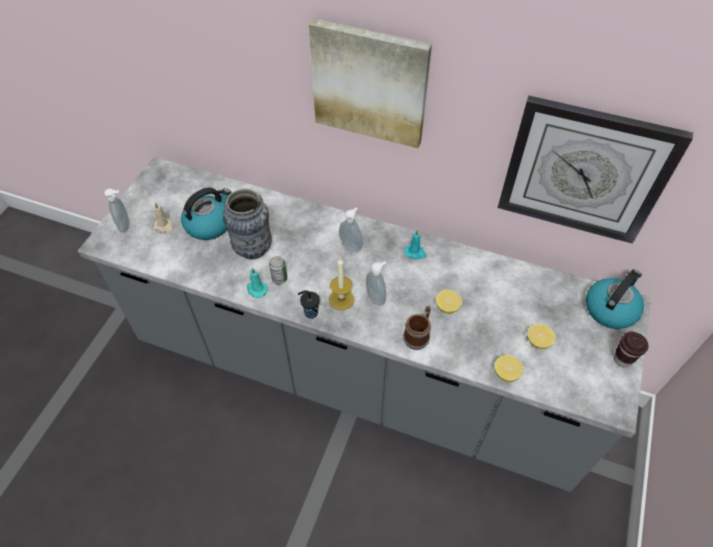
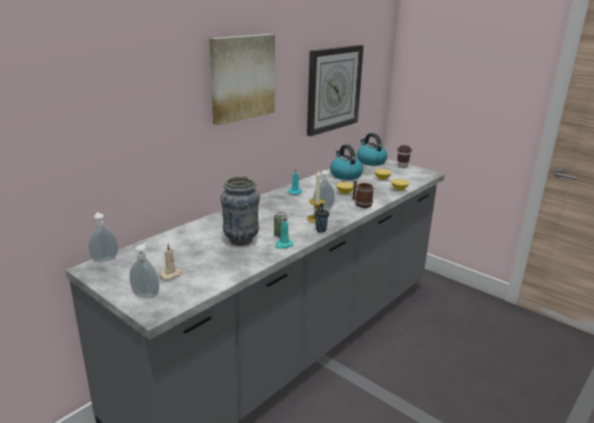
camera: 70 degrees left, 30 degrees down
(209, 224) = (193, 253): kettle -> kettle (345, 175)
(351, 246) = (271, 207): soap dispenser -> soap dispenser (105, 259)

